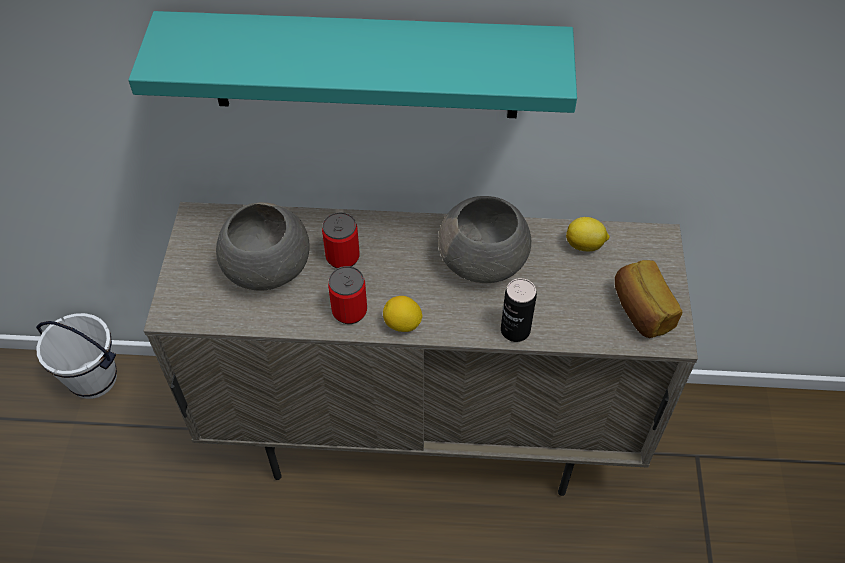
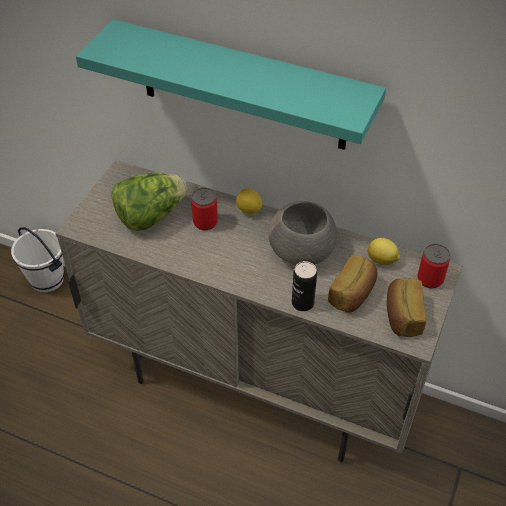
camera: 20 degrees right, 5 degrees down
(265, 269) = (150, 216): grey bowl -> lettuce
(349, 311) = (193, 258): can -> can (430, 279)
(402, 324) = (225, 276): lemon -> lemon (249, 210)
(570, 299) = (353, 294): none -> bread

